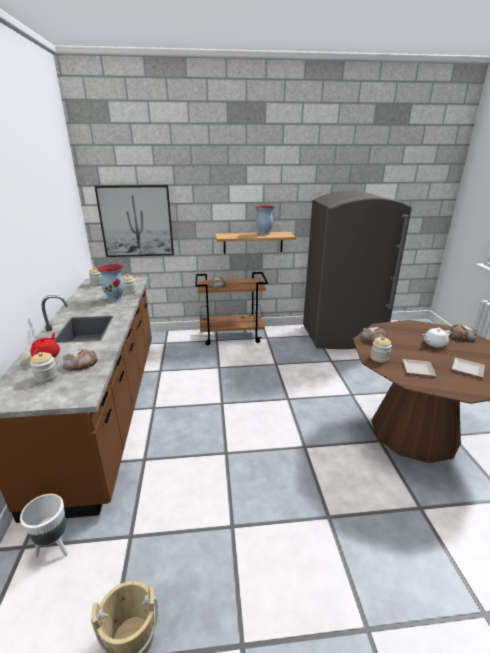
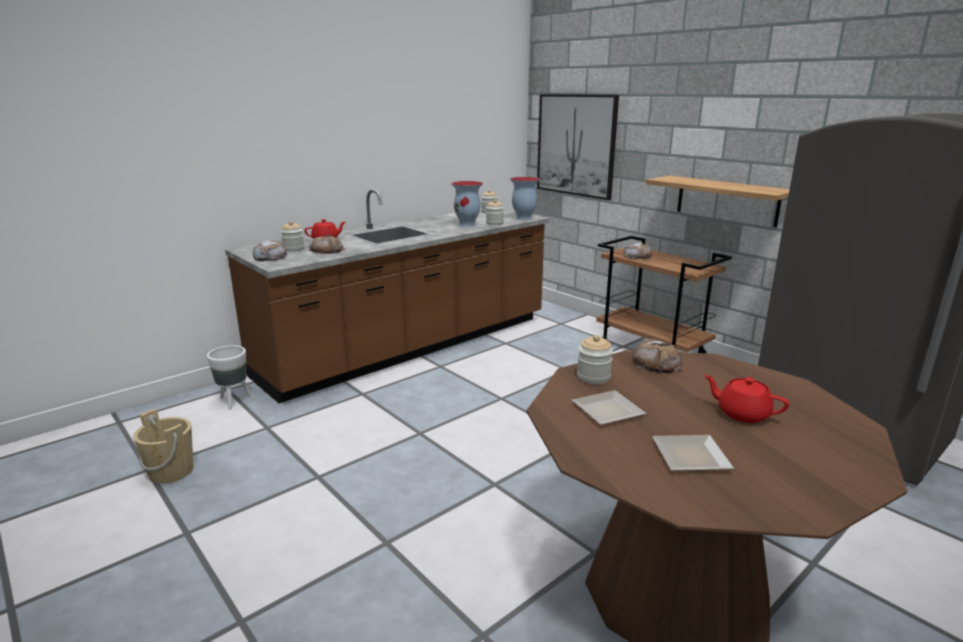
camera: 55 degrees right, 5 degrees down
(264, 234) = (737, 185): vase -> vase (523, 218)
(434, 343) = (742, 414): white teapot -> red teapot
(461, 336) = (843, 438): bread -> bread (270, 257)

